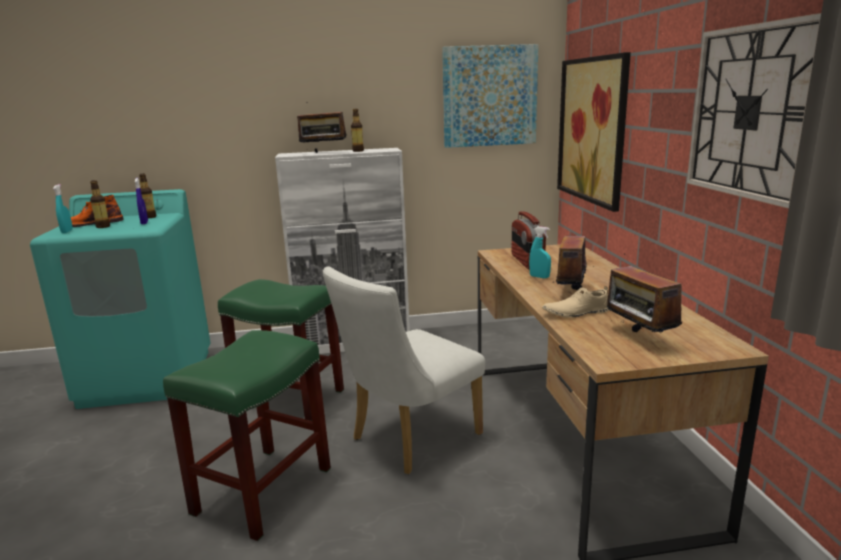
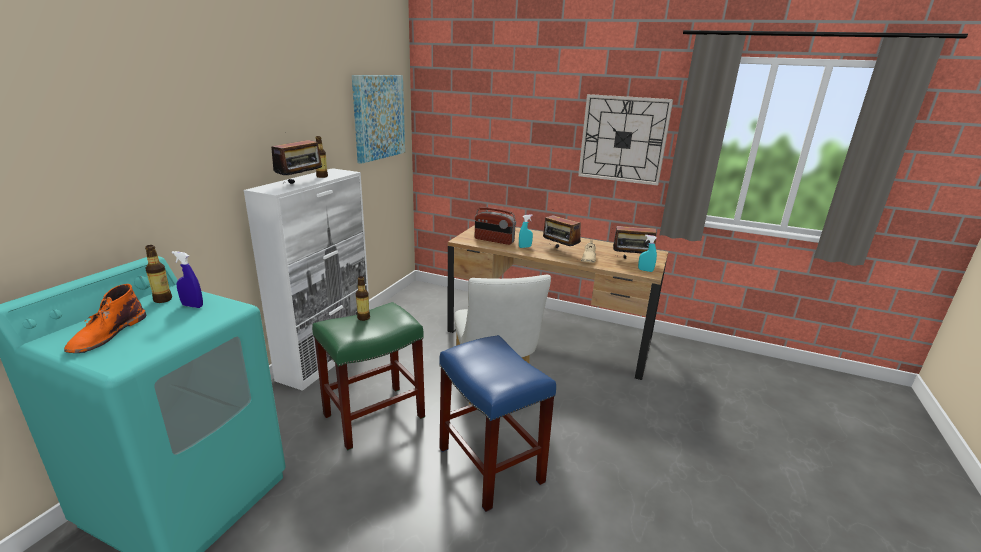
camera: 60 degrees left, 5 degrees up
(67, 231) = (122, 352): turquoise spray bottle -> turquoise spray bottle (645, 270)
(103, 226) = (152, 329): bottle -> bottle (363, 318)
(263, 489) = (489, 464): green stool -> blue stool
(592, 130) = (462, 142): picture -> none

